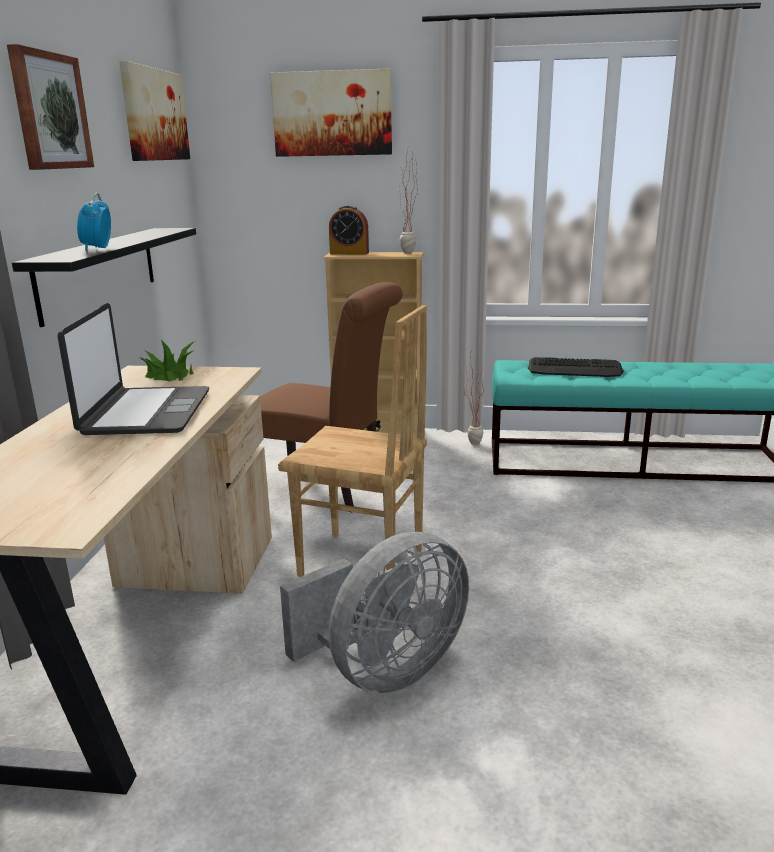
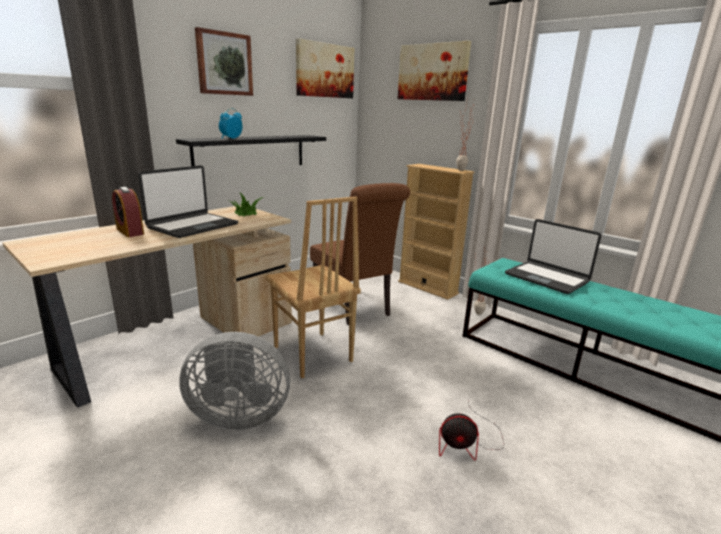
camera: 35 degrees right, 0 degrees up
(349, 253) = (426, 165): alarm clock -> alarm clock (130, 231)
(575, 369) = (547, 278): keyboard -> laptop
(639, 573) = (467, 443): none -> fan

